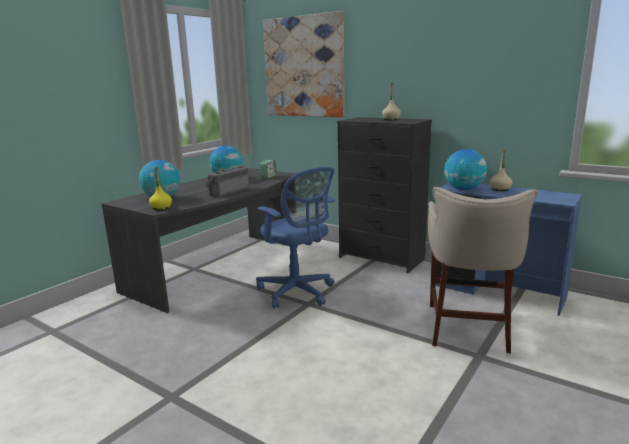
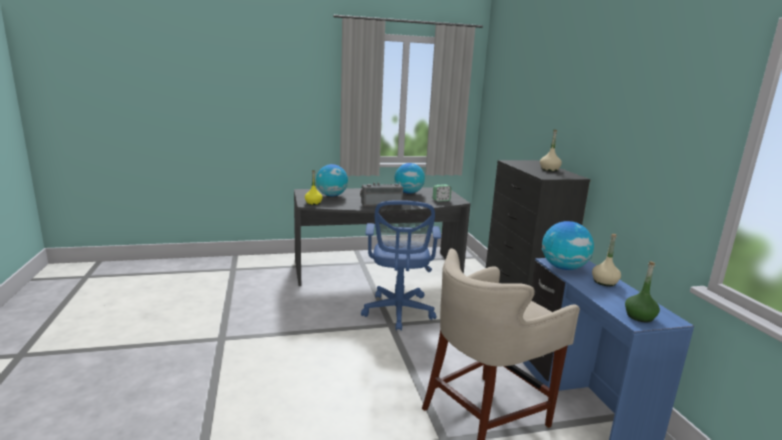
camera: 40 degrees right, 0 degrees up
(304, 67) = (512, 98): picture -> none
(558, 199) = (639, 317): none -> green bottle

